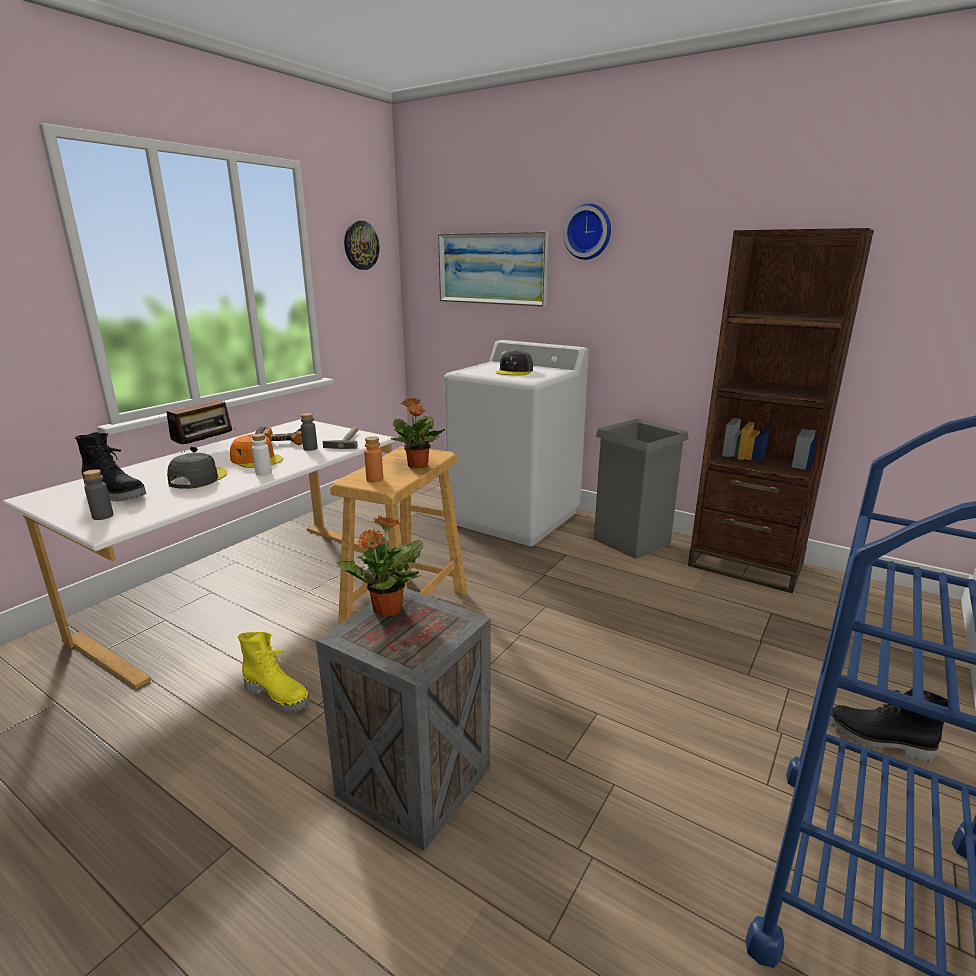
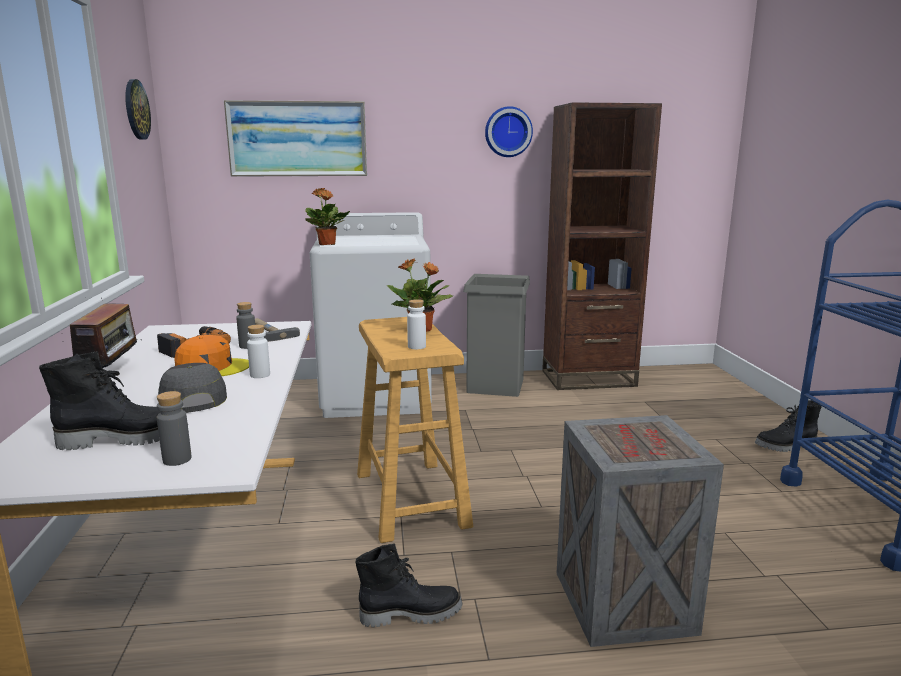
camera: 40 degrees left, 5 degrees down
(278, 695) = (410, 613): yellow boot -> black boot
(374, 479) = (416, 346): orange bottle -> white bottle
(386, 610) = (599, 436): potted plant -> potted plant (327, 244)
(514, 371) = (375, 240): grey cap -> none
(588, 232) = (408, 103): wall clock -> wall clock (508, 132)

